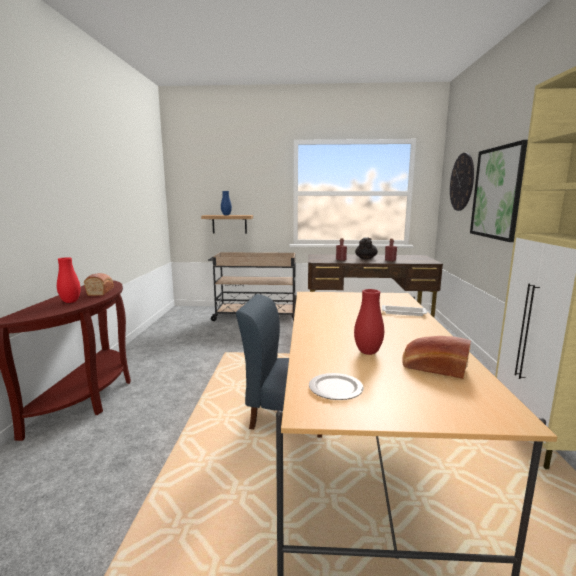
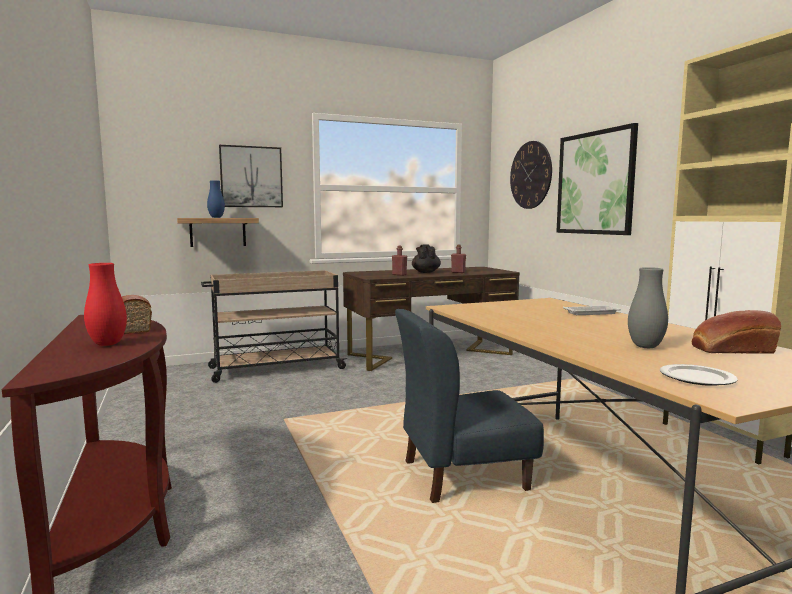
camera: 25 degrees left, 5 degrees down
(251, 187) = (251, 177): none -> picture
(368, 352) = (645, 346): red vase -> grey vase

